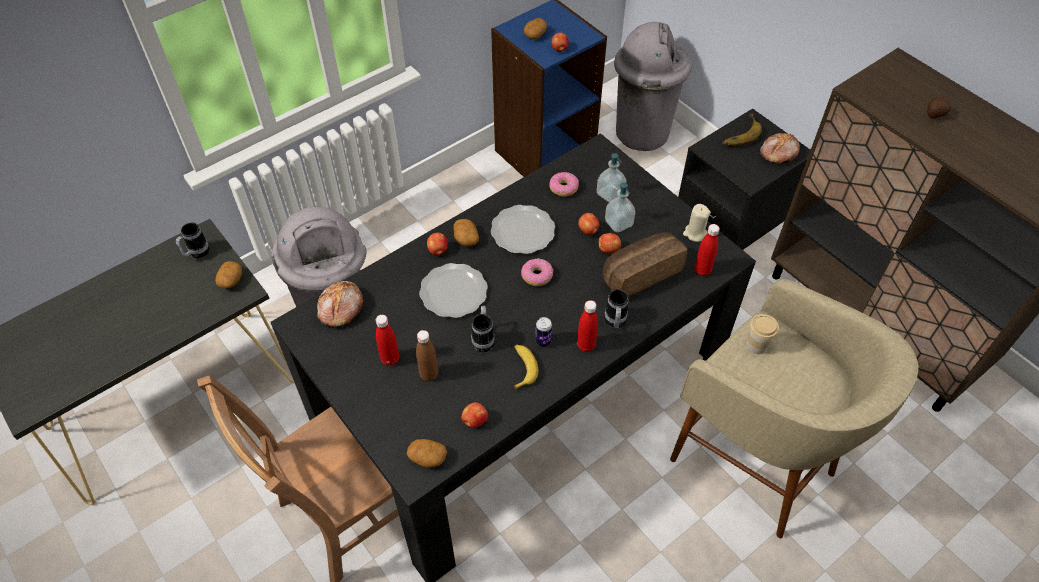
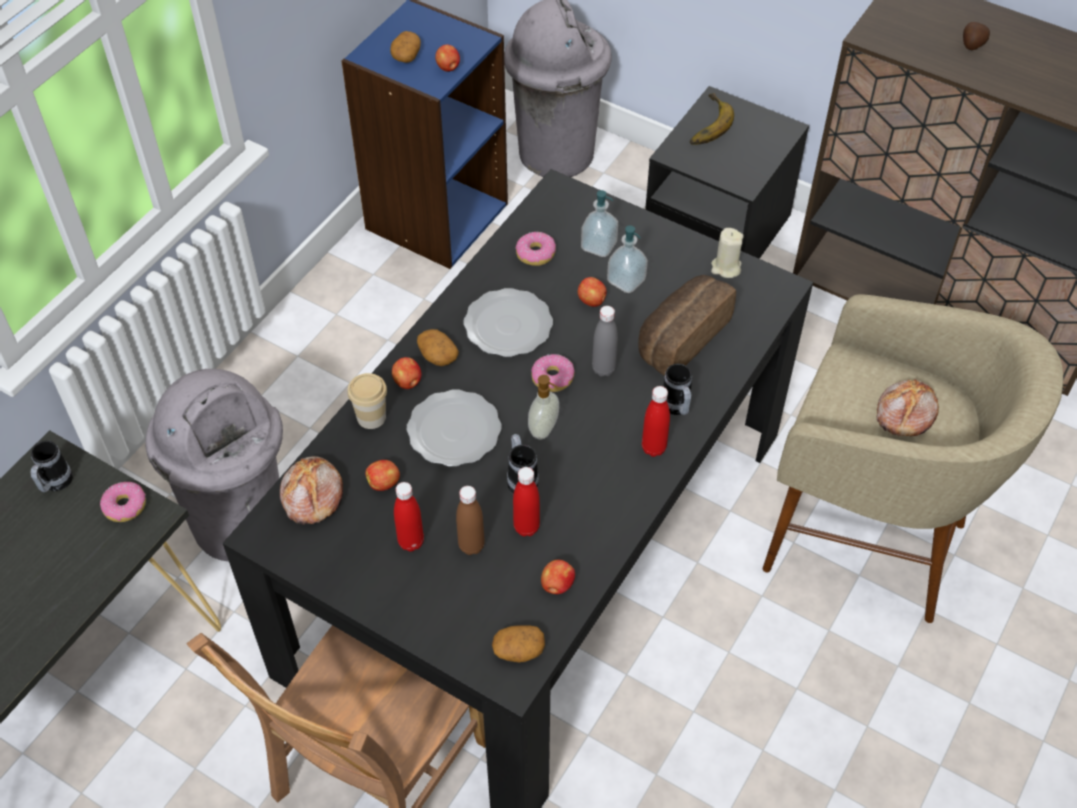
camera: 20 degrees left, 0 degrees up
(231, 280) = (125, 506): potato -> donut
(515, 309) = (544, 429): none -> soap dispenser
(522, 368) = (586, 500): banana -> none
(543, 341) = (598, 459): can -> none
(575, 280) = (603, 369): none -> grey bottle
(609, 249) = (629, 318): apple -> apple (384, 483)
(702, 270) = (754, 312): red bottle -> red bottle (526, 527)
(756, 345) = (849, 387): cup -> cup (371, 417)
(778, 153) = (764, 136): bread -> bread (904, 414)

